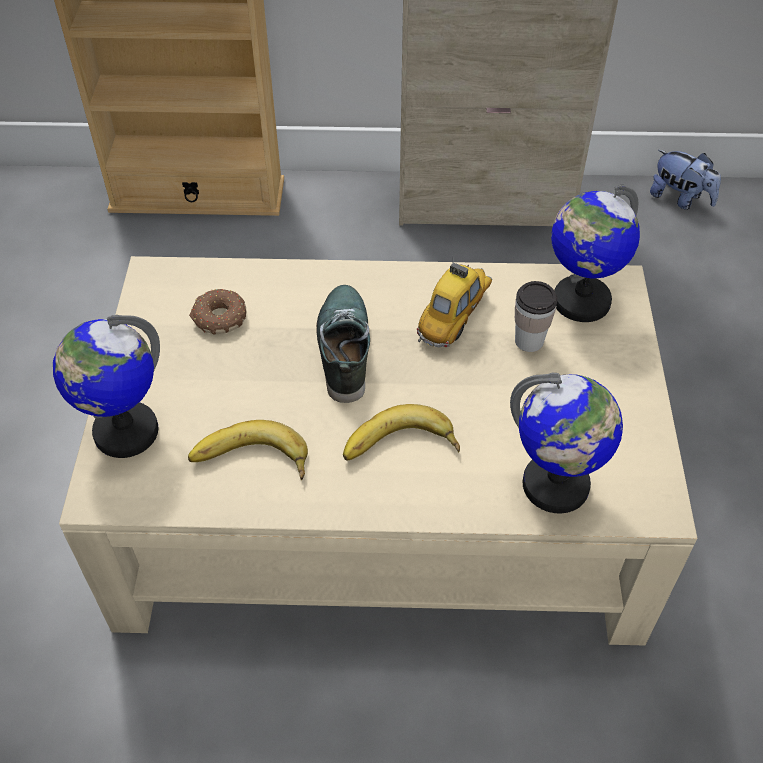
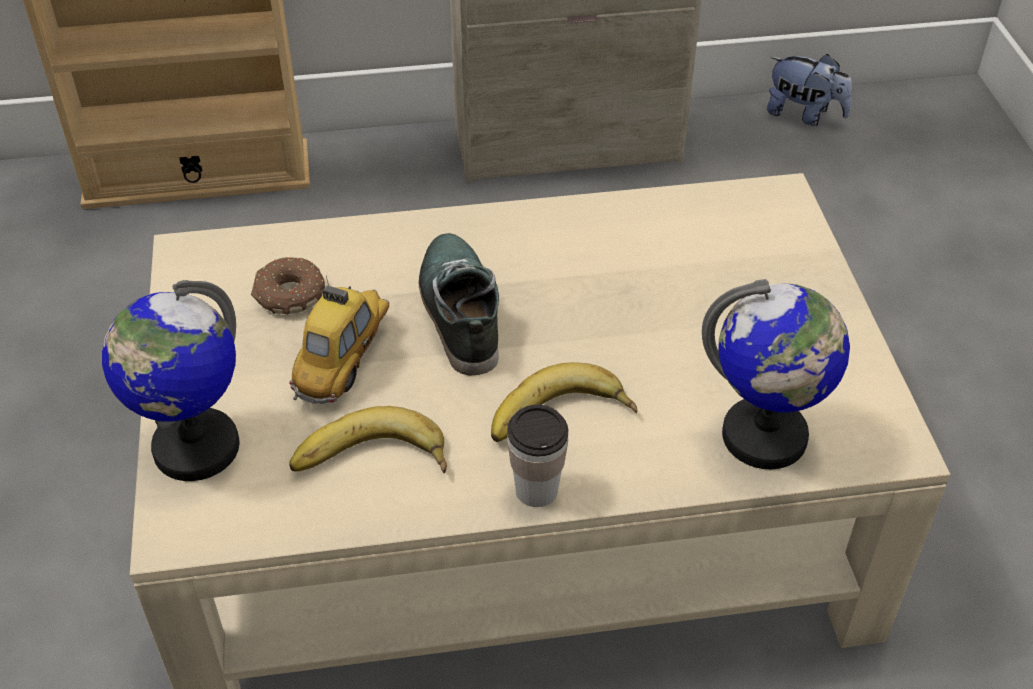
camera: 10 degrees left, 5 degrees down
(455, 317) = (591, 258): toy car -> toy car (345, 360)
(529, 341) = (689, 274): cup -> cup (536, 490)
(580, 301) = (740, 221): globe -> none

